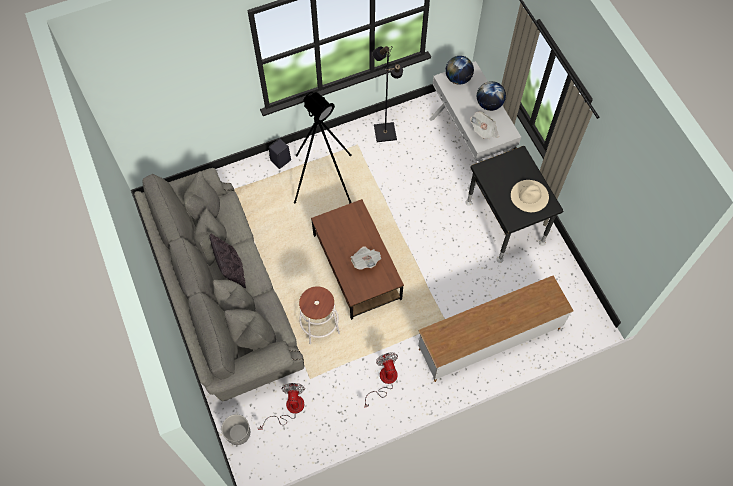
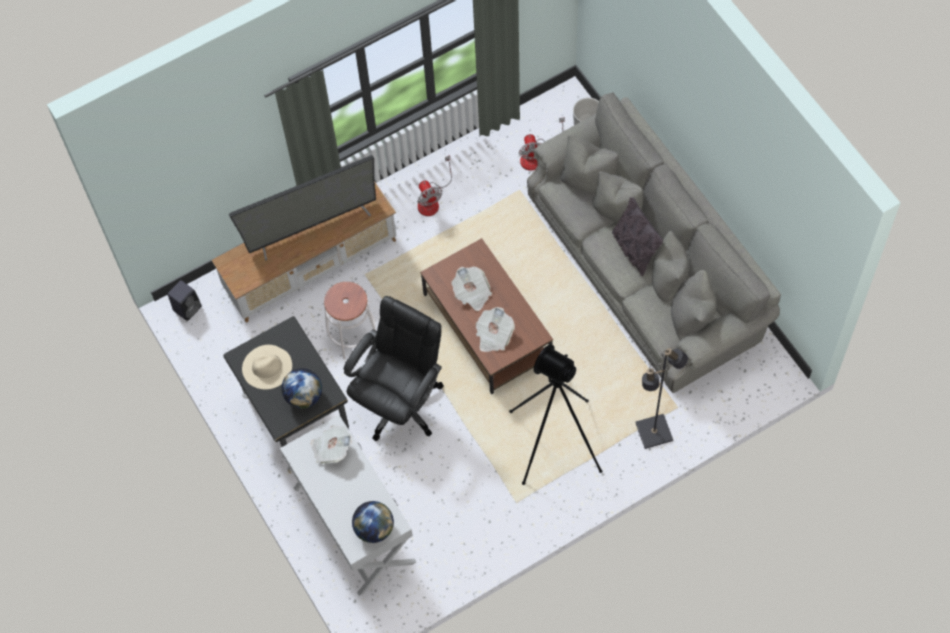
camera: 175 degrees right, 0 degrees up
(280, 161) = (622, 460): black speaker -> black speaker (188, 307)
(319, 325) = (520, 250): white stool -> white stool (352, 334)
(354, 226) = (493, 335): none -> newspaper
(385, 132) = (478, 528): black floor lamp -> black floor lamp (653, 431)
(429, 220) = (399, 403): none -> black office chair
(489, 104) = (326, 492): globe -> globe (304, 396)
(489, 326) = (312, 227): none -> television

